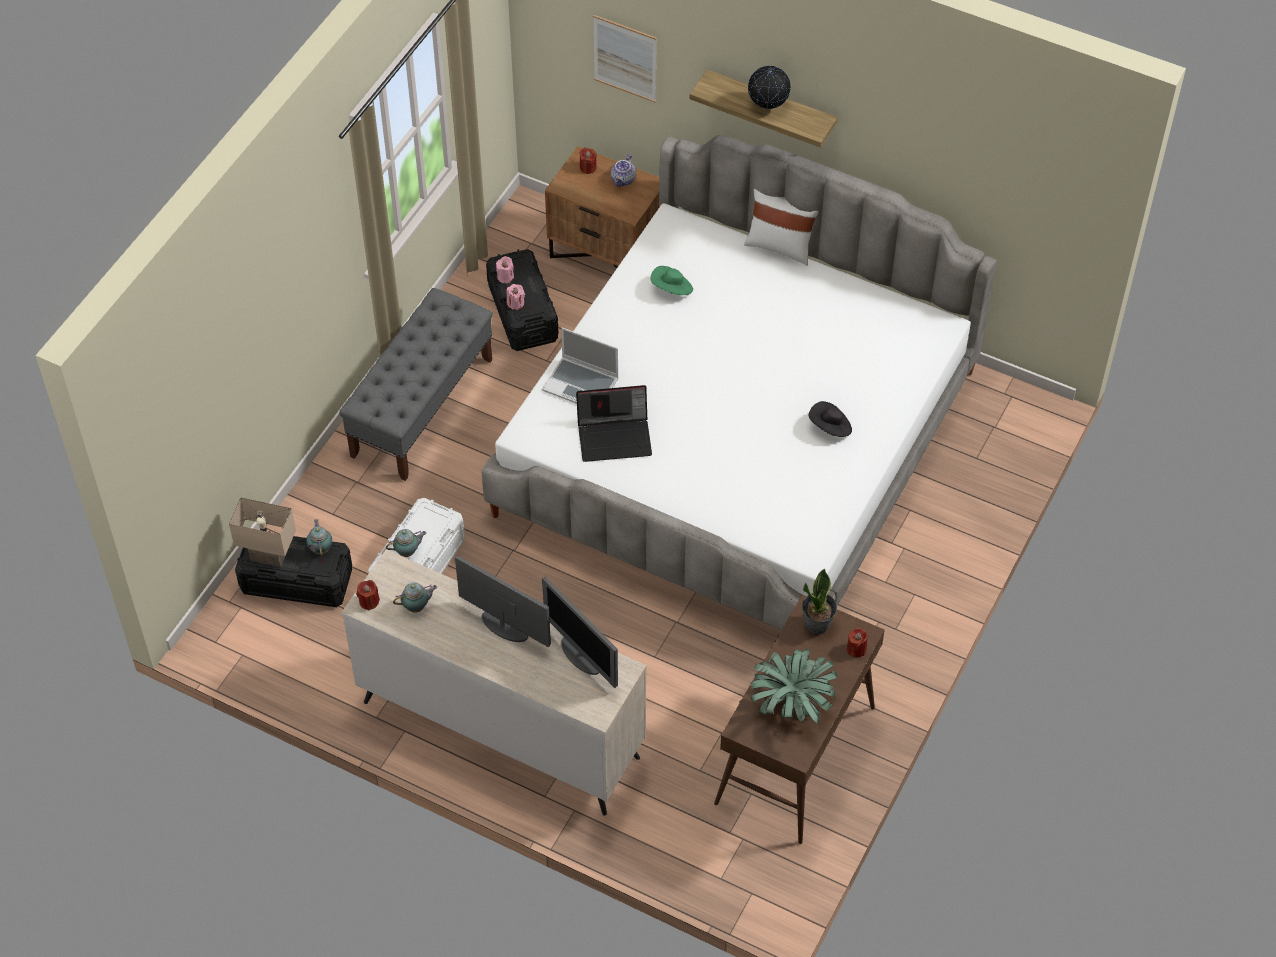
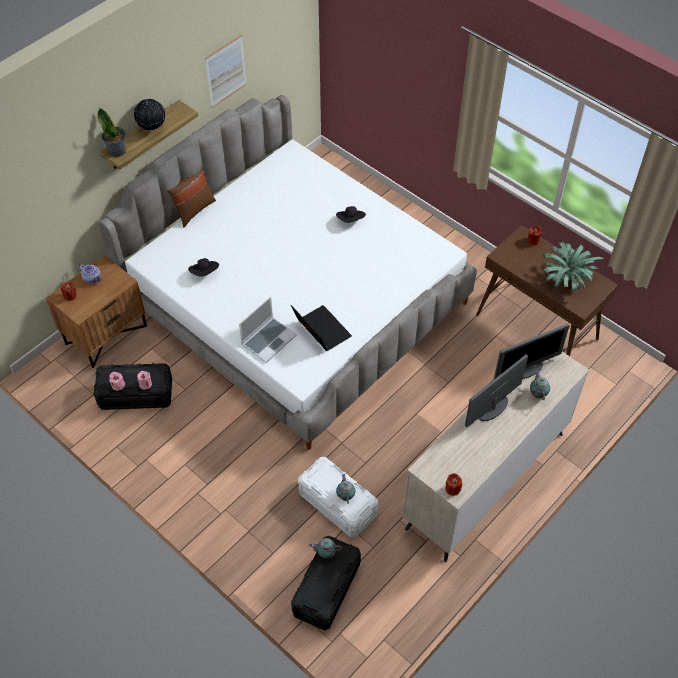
camera: 75 degrees left, 0 degrees up
(267, 557) = (323, 592): beige table lamp -> none
(417, 606) = (464, 458): teapot -> teapot (538, 393)
(422, 407) = (195, 474): grey bench -> none
(615, 436) = (320, 330): laptop -> laptop turned 45 degrees counterclockwise
(625, 58) = (49, 202): picture -> picture (226, 71)
(672, 289) = (205, 272): green hat -> black hat
(780, 246) = (193, 210): white pillow -> brown pillow
(817, 624) = (510, 254): potted plant -> potted plant (117, 150)

